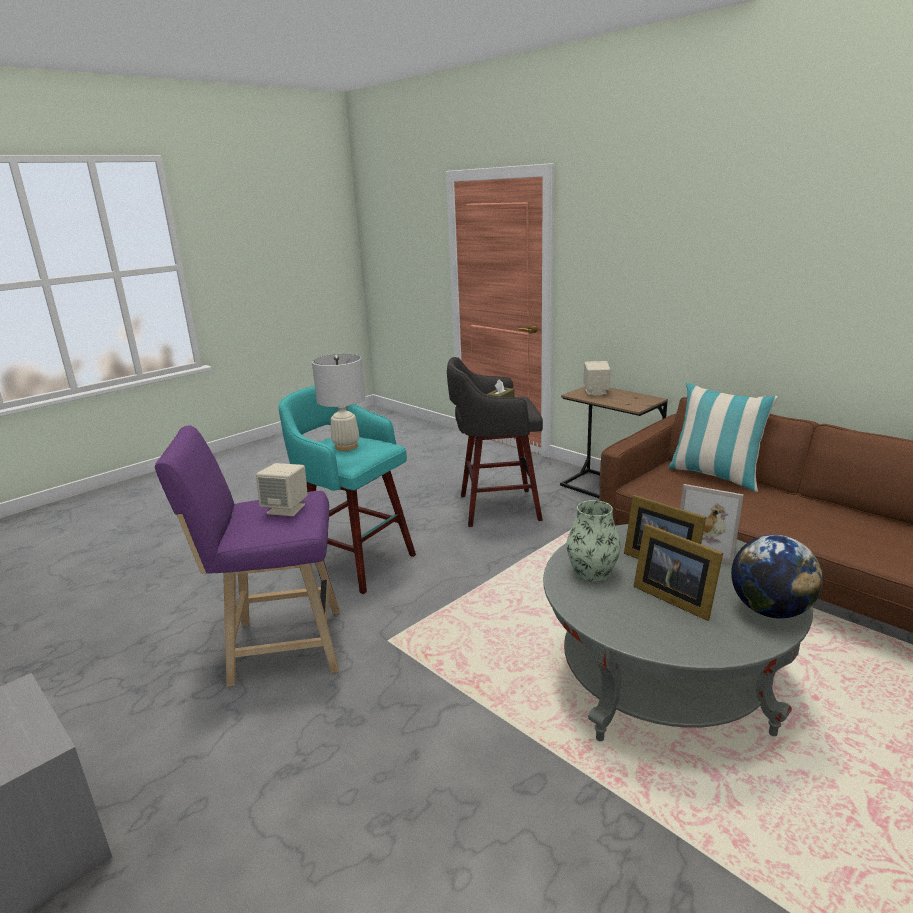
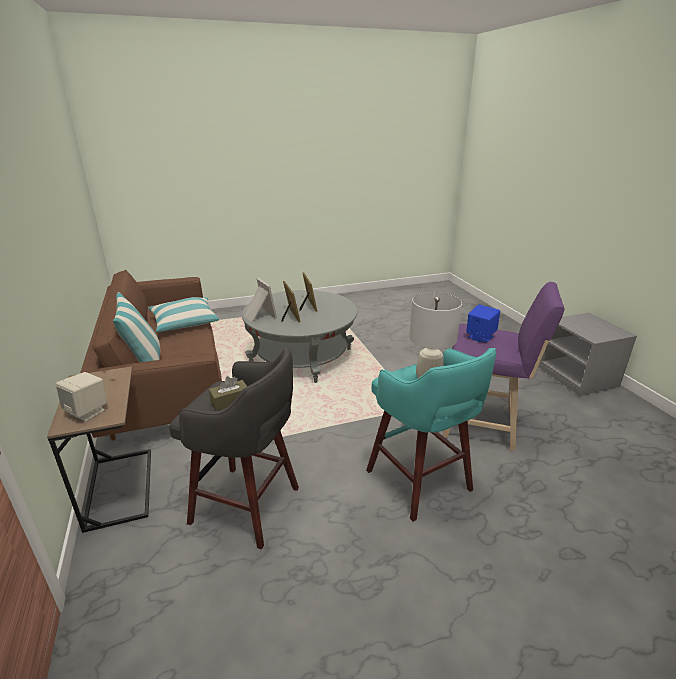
camera: 155 degrees left, 5 degrees up
(286, 509) = (480, 337): beige speaker -> blue speaker
(592, 572) = (324, 319): vase -> none
(770, 610) = (283, 296): globe -> none
(820, 530) = (185, 322): none -> pillow

